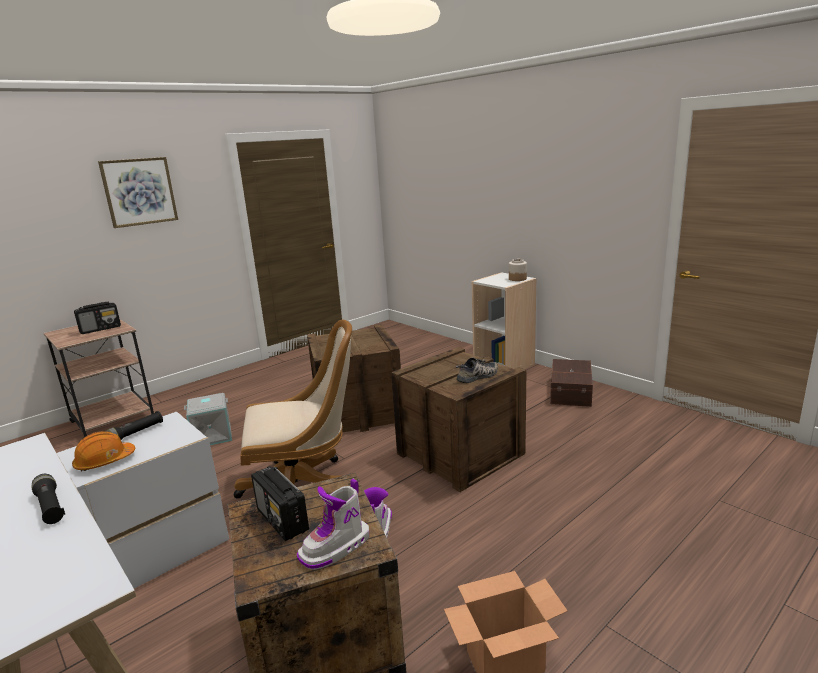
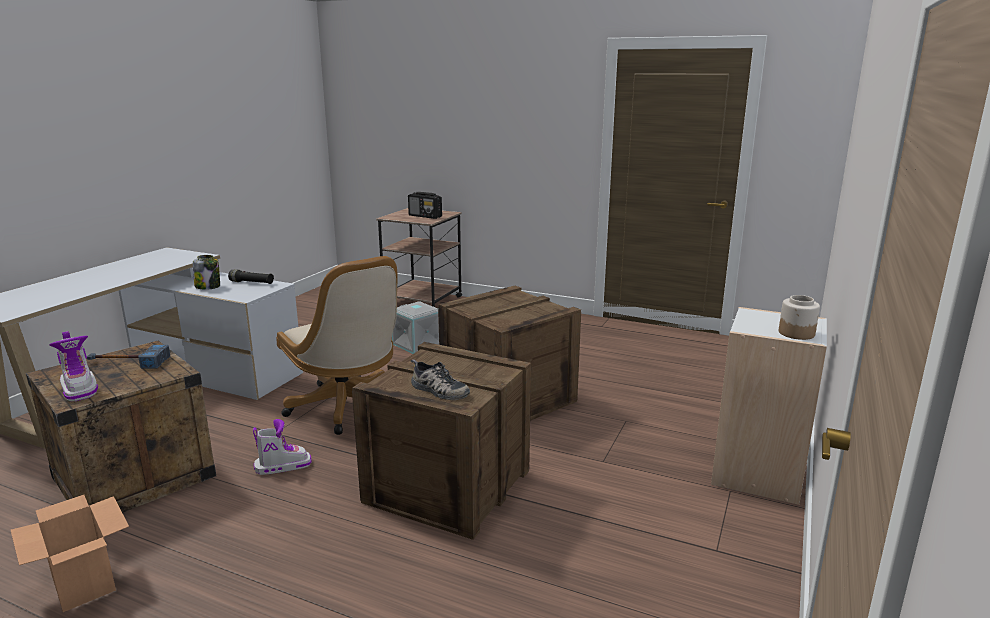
camera: 65 degrees right, 0 degrees up
(50, 507) = (111, 282): black flashlight -> none
(104, 461) = (208, 286): orange hard hat -> jar
(139, 192) = (504, 96): picture -> none
(282, 520) = (127, 362): radio -> hammer
(336, 548) = (80, 388): boot -> boot turned 150 degrees counterclockwise
(571, 391) = (721, 562): brown storage box -> none

